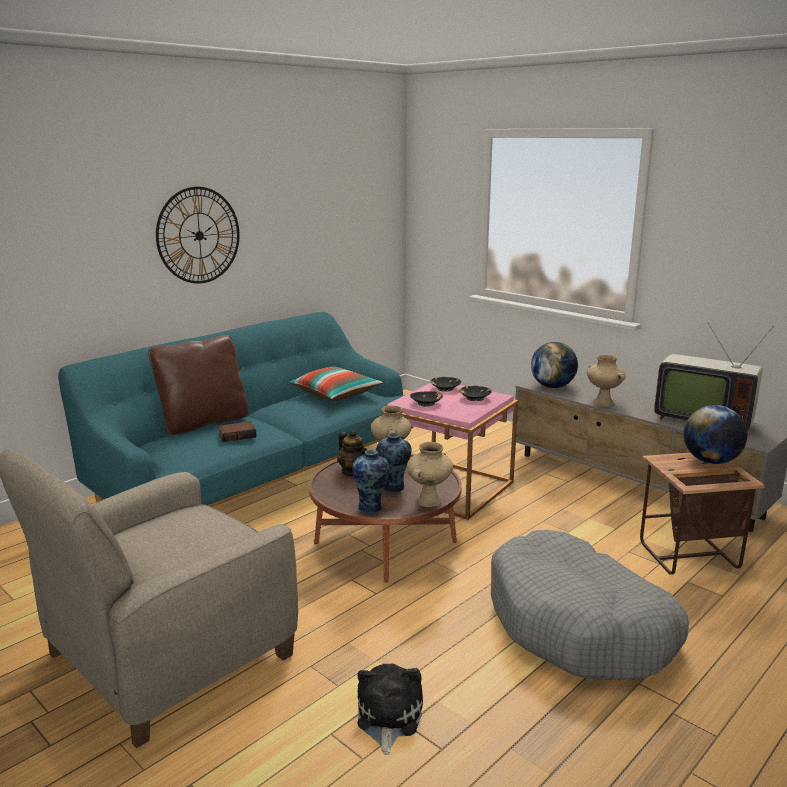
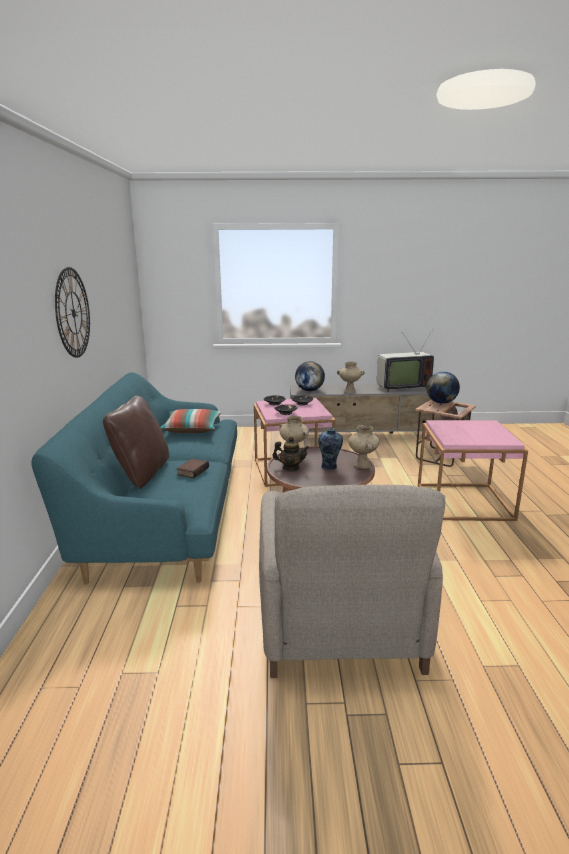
camera: 45 degrees left, 0 degrees up
(371, 507) = (343, 480): vase -> none
(388, 718) = (484, 578): plush toy -> none
(579, 626) = (463, 501): grey dog bed -> pink side table

